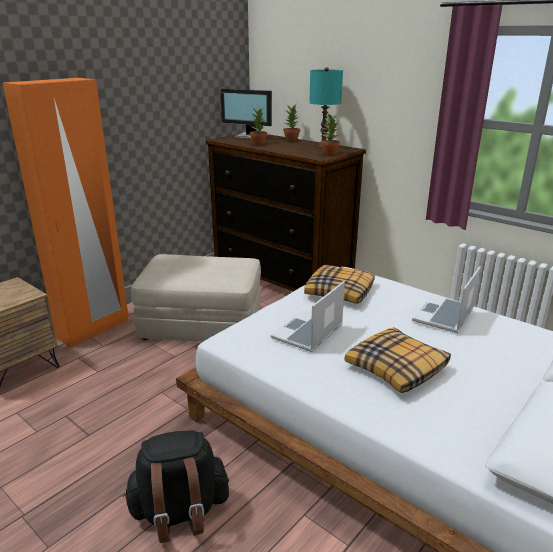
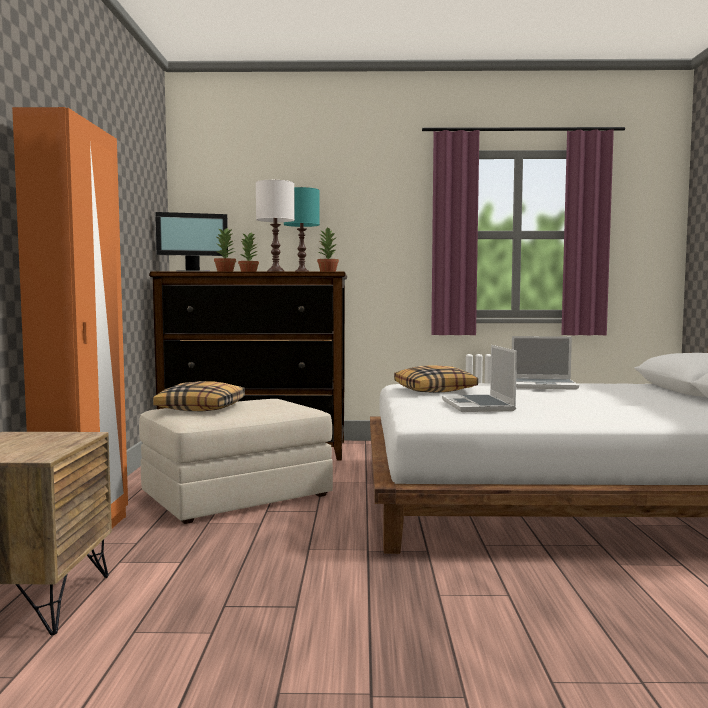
camera: 40 degrees left, 20 degrees down
(180, 512) = (529, 608): black backpack -> none
(287, 149) = (275, 271): none -> white table lamp
(396, 368) = (590, 405): pillow -> pillow (202, 408)
(444, 316) = (544, 385): laptop -> laptop turned 75 degrees counterclockwise

